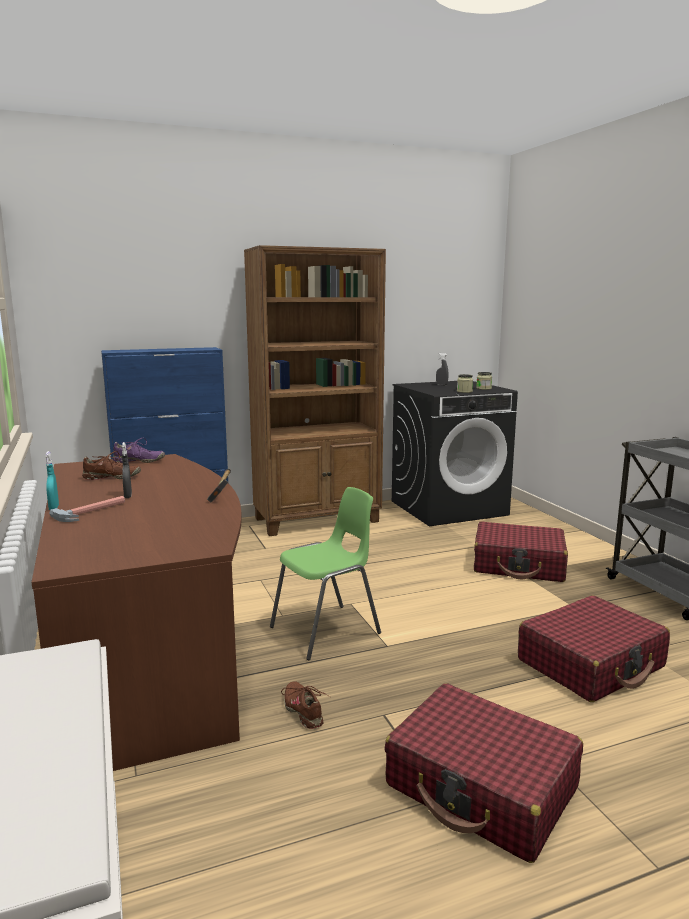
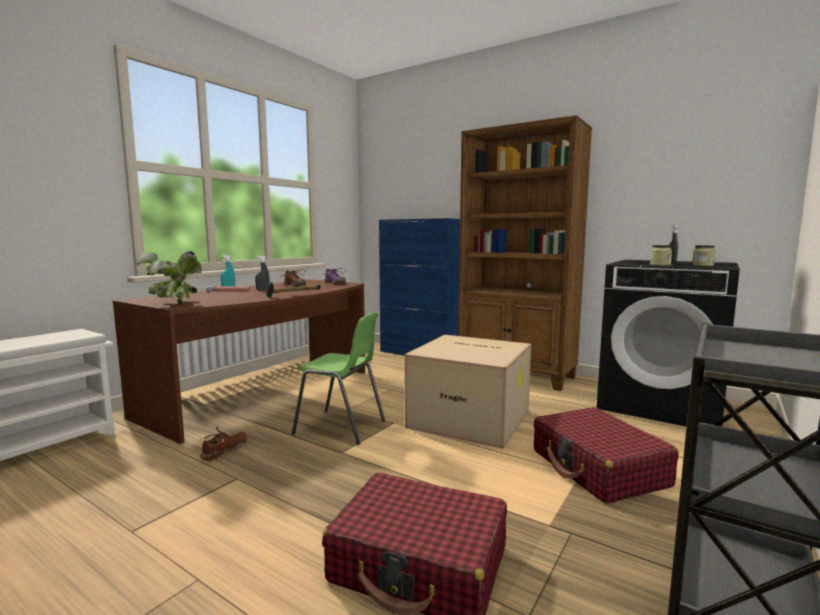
camera: 55 degrees right, 5 degrees down
(173, 548) = (174, 303): none -> potted plant
(388, 571) = (471, 418): none -> cardboard box
(482, 787) = (148, 547): red suitcase -> none

